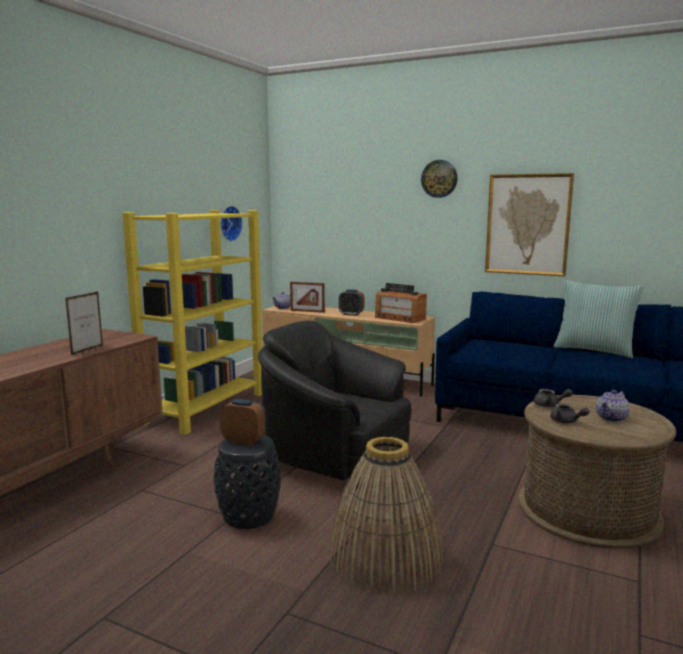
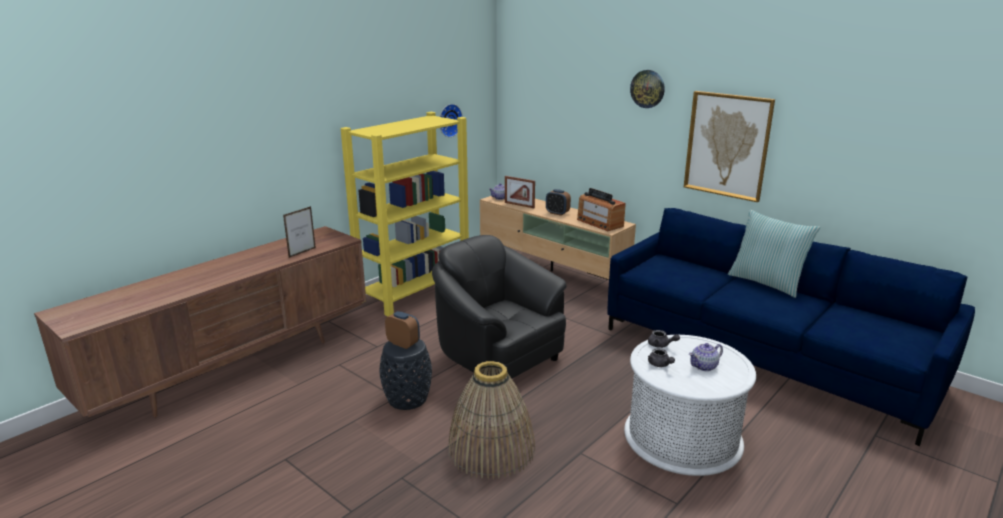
camera: 15 degrees right, 10 degrees up
(587, 510) = (682, 437): brown coffee table -> white coffee table

